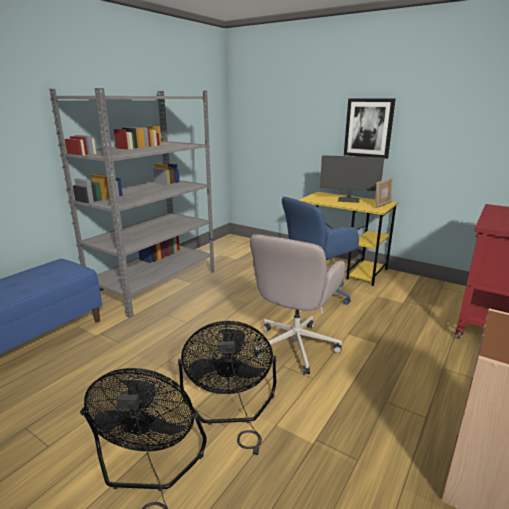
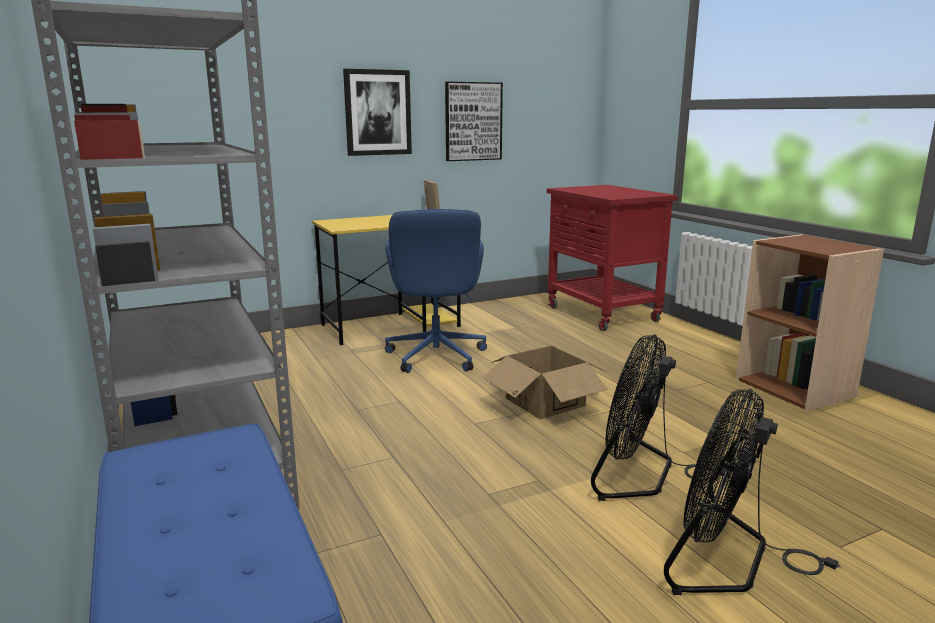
camera: 60 degrees left, 5 degrees down
(294, 347) = (544, 402): grey office chair -> cardboard box
(348, 200) = (385, 219): monitor -> none
(446, 138) = (473, 121): none -> picture

